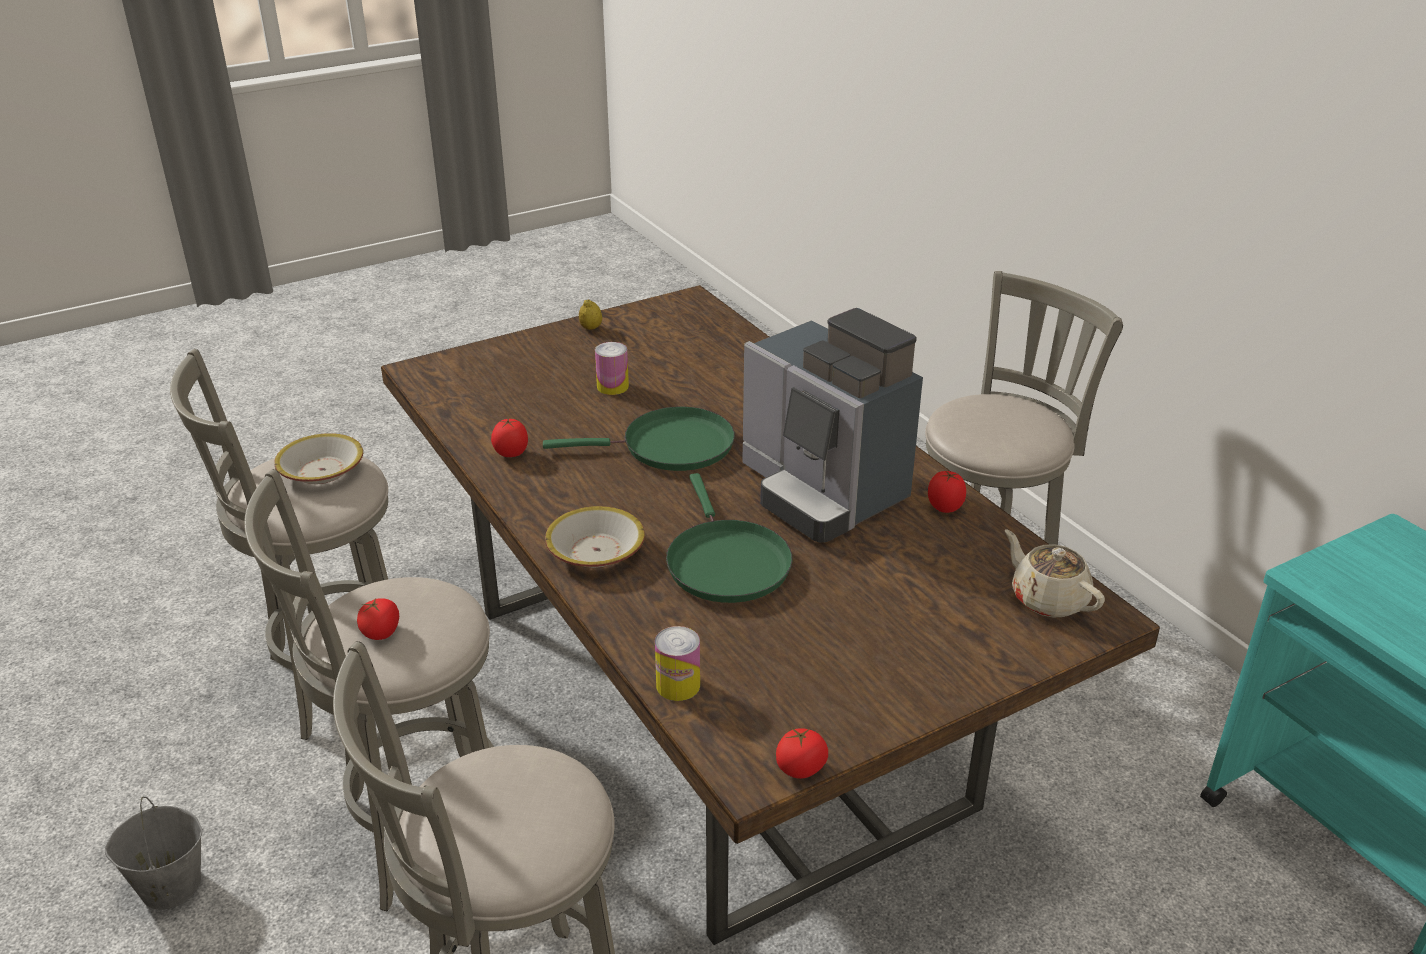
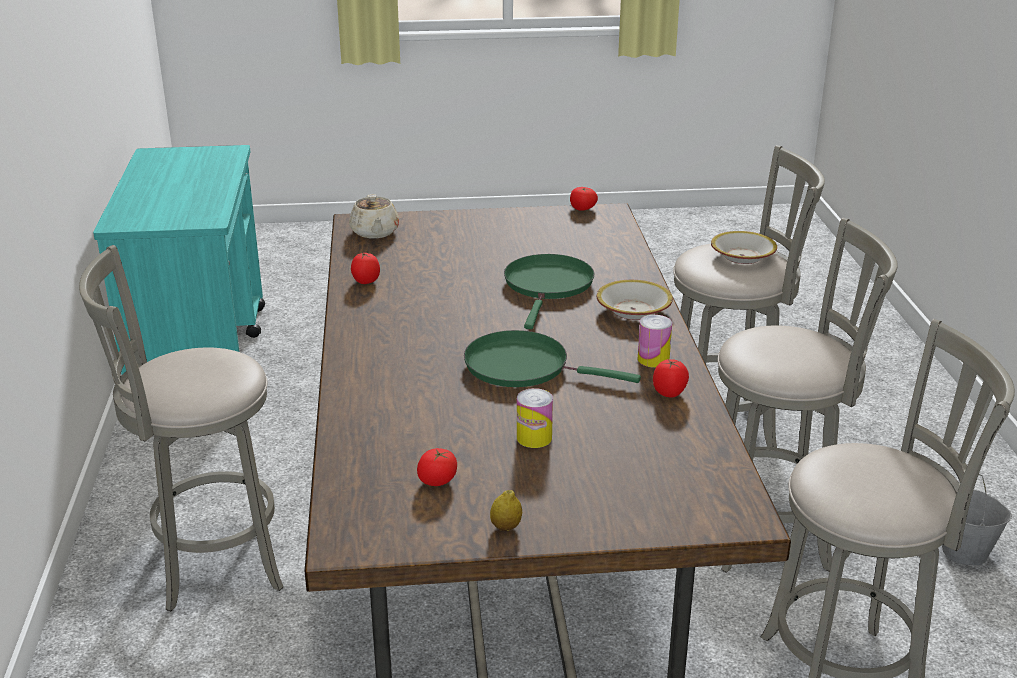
camera: 155 degrees left, 5 degrees down
(322, 471) = (857, 485): bowl -> bowl (742, 256)
(381, 632) = (799, 345): tomato -> tomato (437, 480)
(678, 685) = (622, 243): can -> can (653, 359)
(822, 491) = (437, 309): coffee machine -> none

